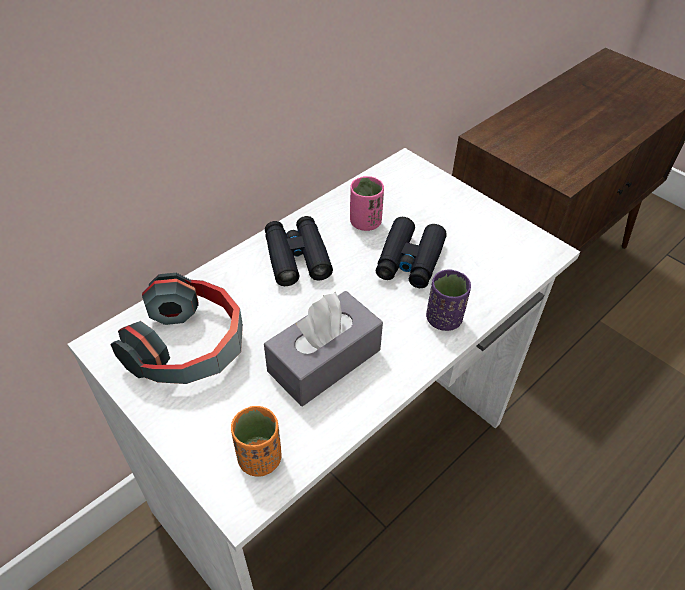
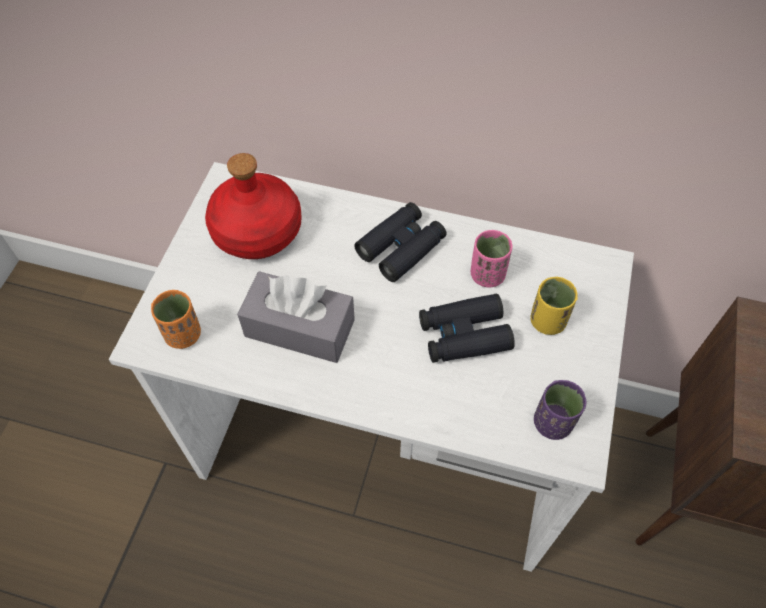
camera: 60 degrees right, 10 degrees up
(189, 346) = (256, 232): headphones -> red bottle
(430, 212) = (547, 321): none -> yellow cup
(444, 319) = (407, 397): purple cup -> purple cup (552, 423)

